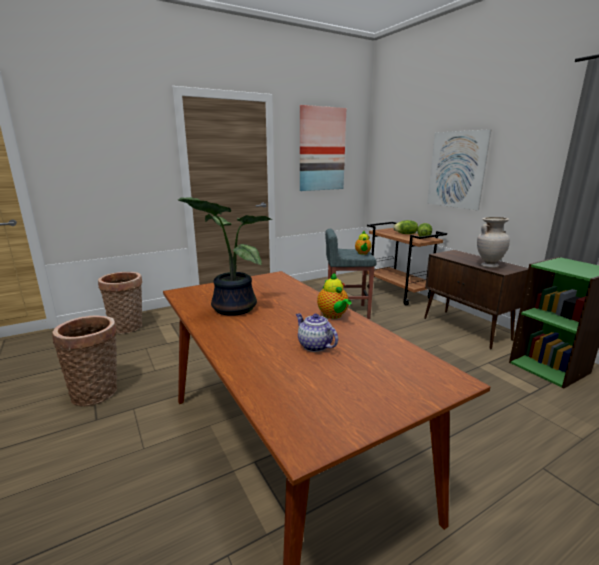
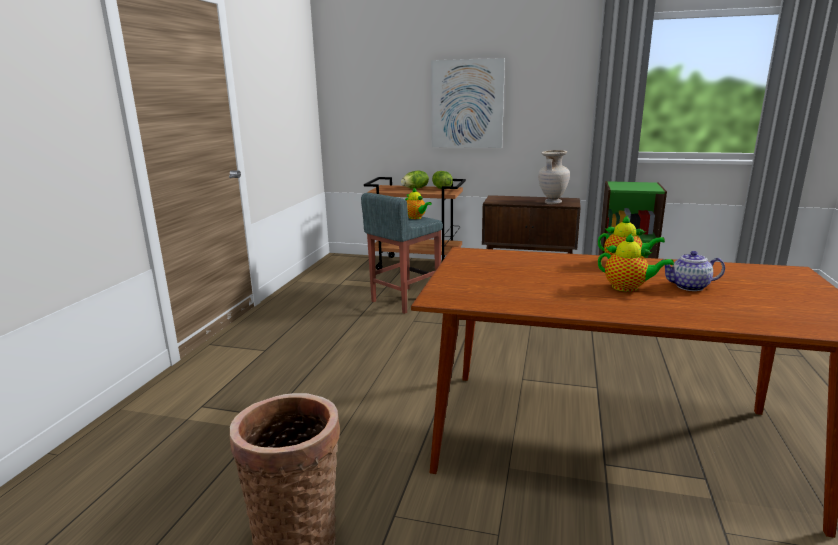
camera: 45 degrees left, 0 degrees up
(128, 327) = (133, 447): basket -> none
(231, 308) = (541, 290): potted plant -> none
(276, 328) = (628, 288): none -> teapot
(322, 149) = (279, 82): picture -> none

